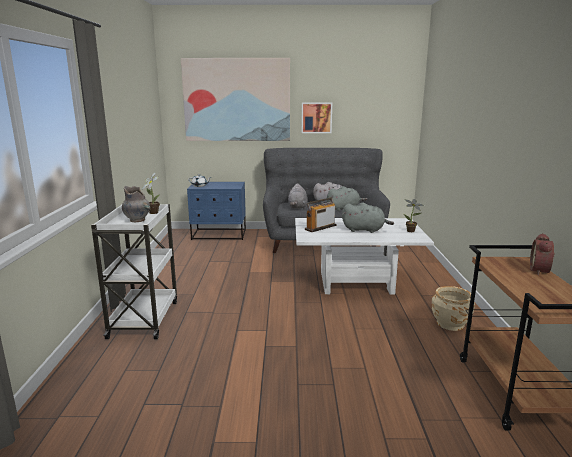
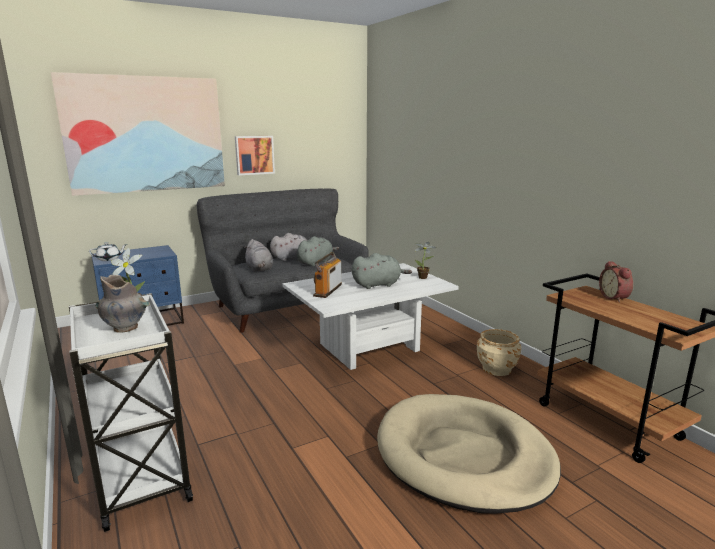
camera: 30 degrees left, 0 degrees up
(349, 372) = (463, 456): none -> beige dog bed

